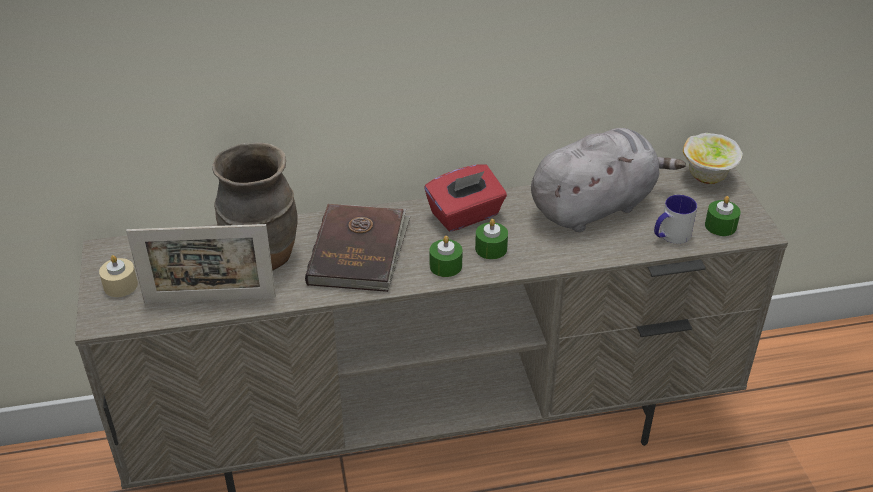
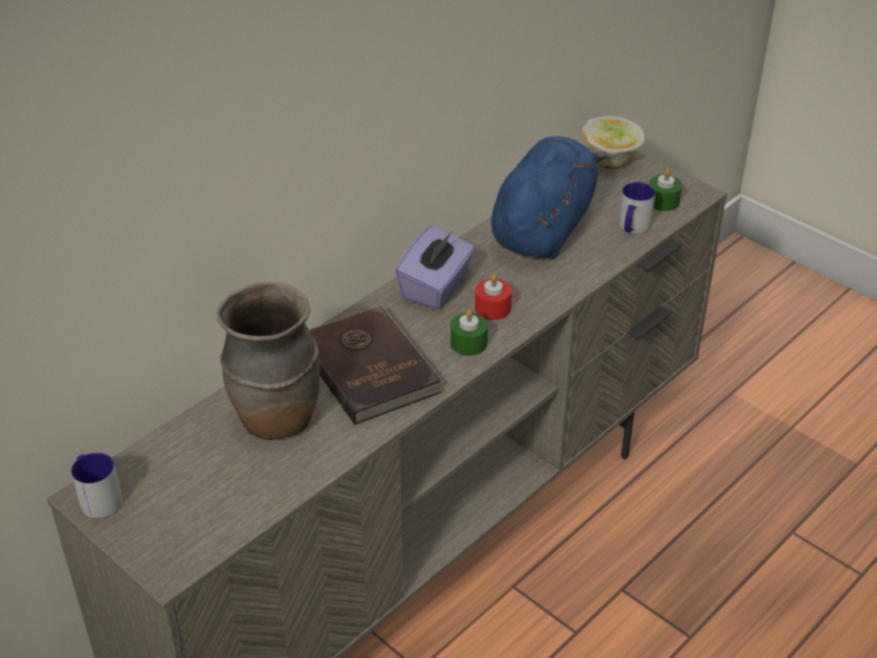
camera: 35 degrees left, 0 degrees up
(109, 254) = (97, 497): none -> mug
(120, 285) = (150, 523): beige candle -> none
(210, 299) = (268, 487): picture frame -> none
(465, 215) = (436, 287): red tissue box -> purple tissue box
(491, 248) = (492, 308): green candle -> red candle
(595, 206) = (544, 228): grey plush toy -> blue plush toy

